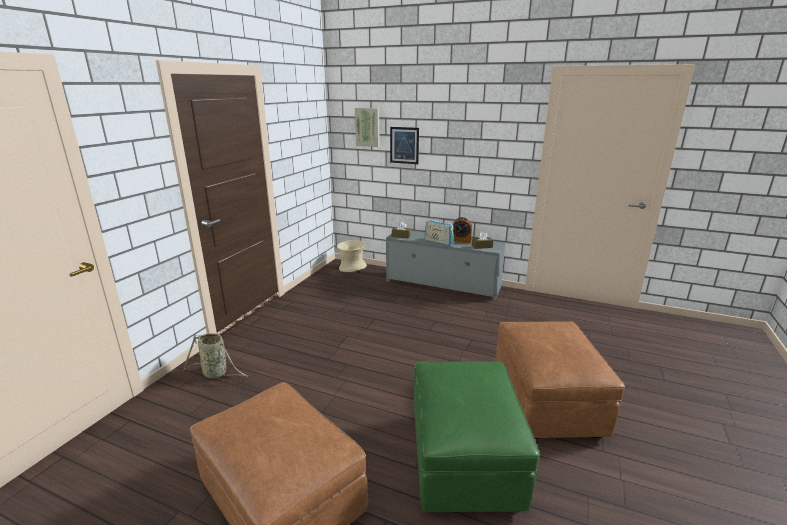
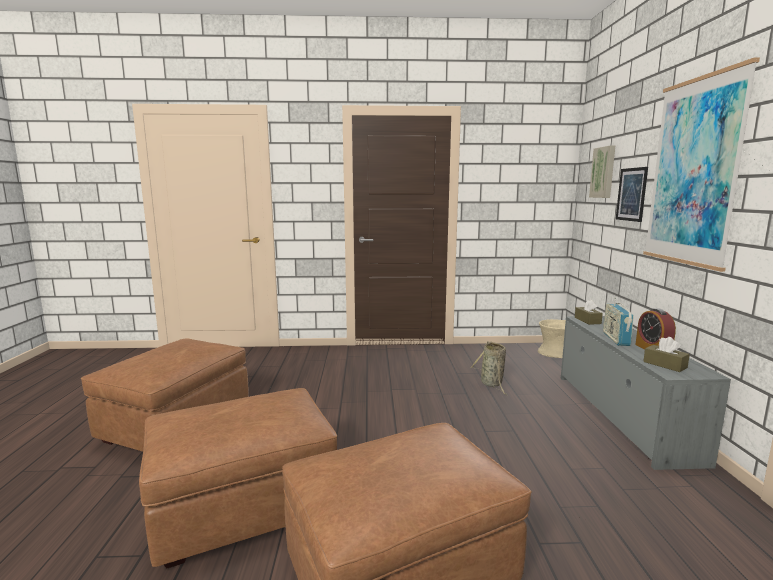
camera: 65 degrees right, 10 degrees down
(217, 373) = (311, 358): basket -> basket (492, 384)
(461, 135) = (693, 172): none -> picture
(464, 460) = (244, 508): green ottoman -> brown ottoman

